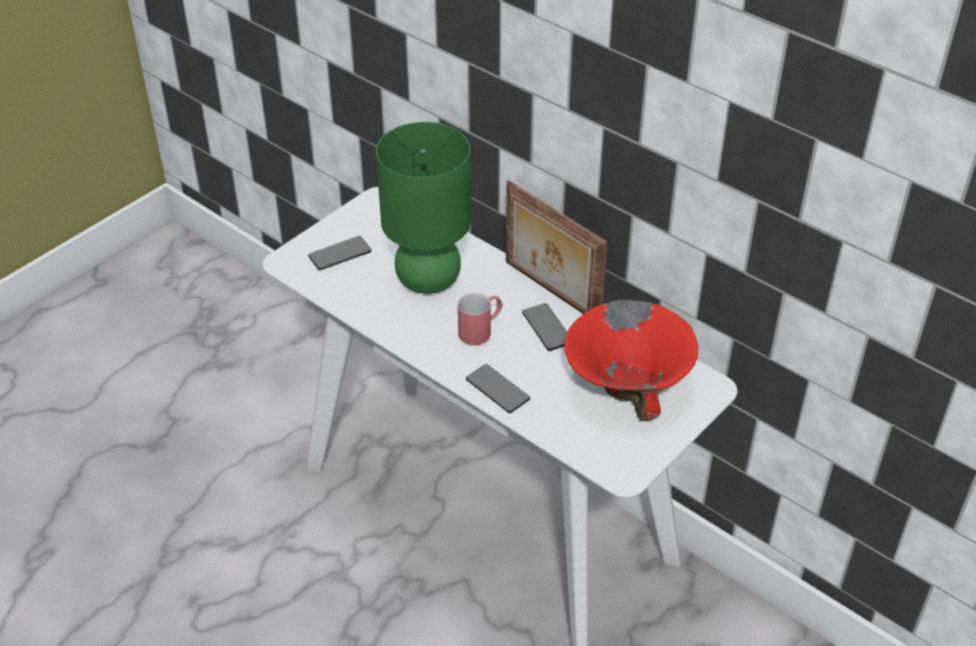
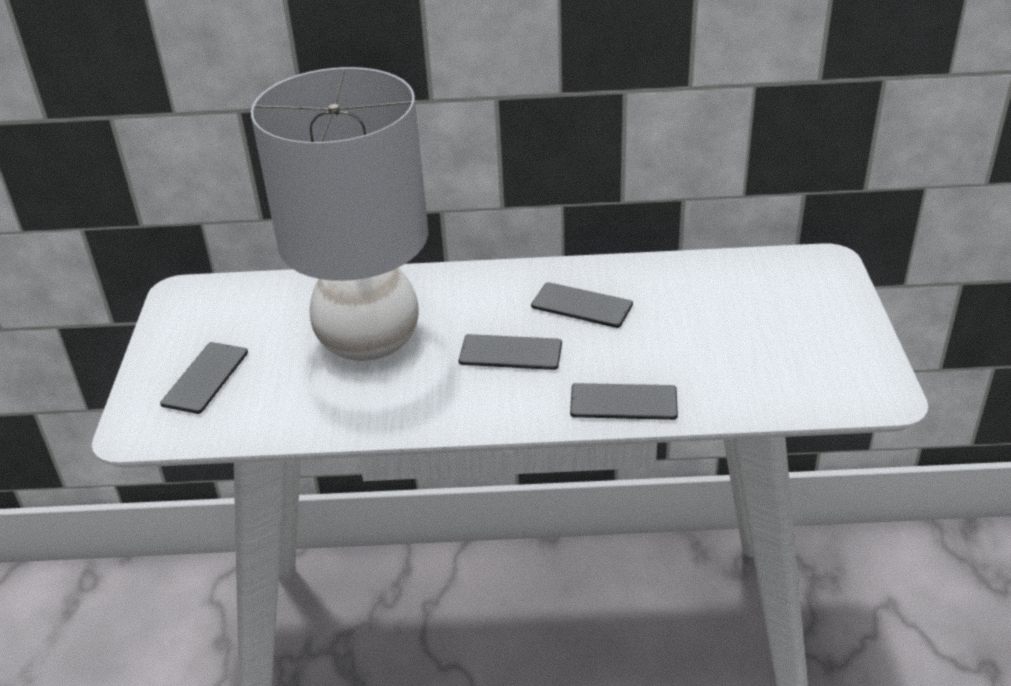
camera: 40 degrees left, 5 degrees down
(429, 280) = (370, 340): green table lamp -> grey table lamp
(481, 330) = (510, 354): red mug -> phone
(550, 293) = (532, 272): picture frame -> none
(628, 384) = (748, 307): red bowl -> none

